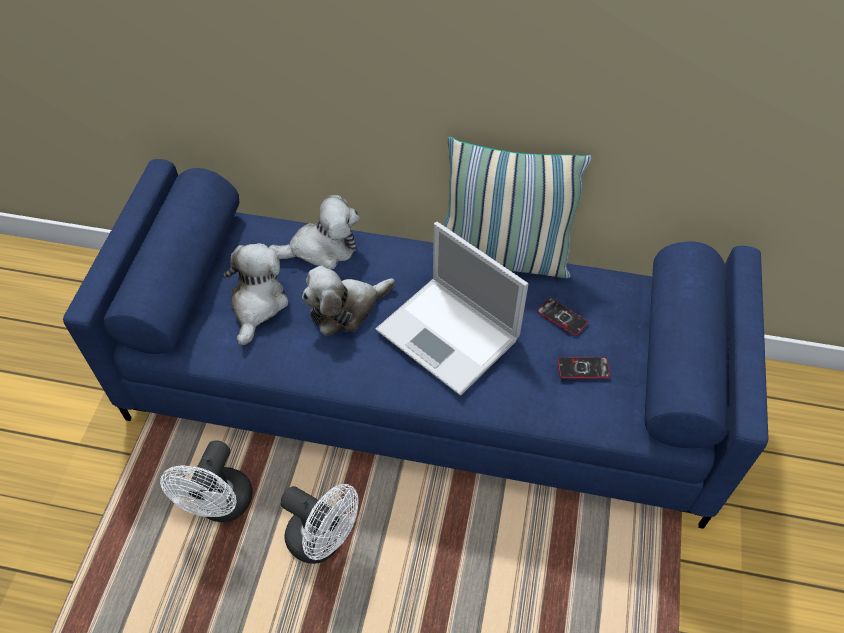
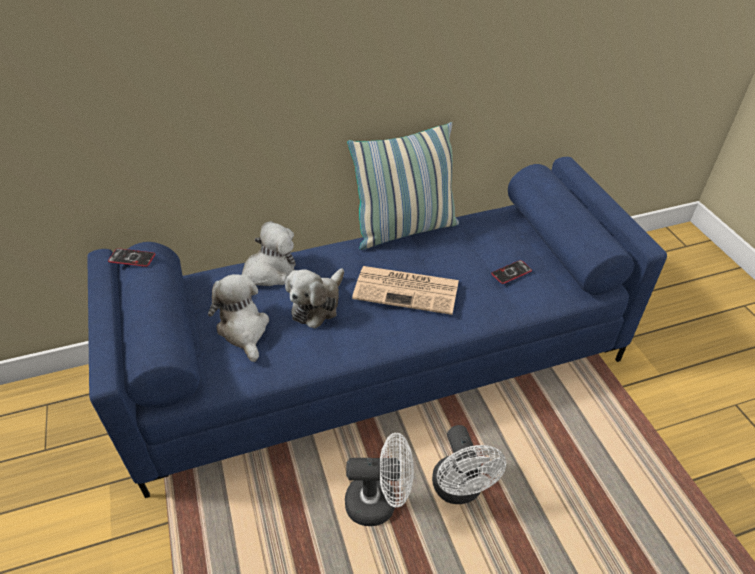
camera: 30 degrees left, 10 degrees down
(221, 506) = (278, 521): white fan -> white fan (460, 490)
(450, 336) = (408, 290): laptop -> newspaper
(562, 317) = (472, 249): phone -> phone (132, 258)

